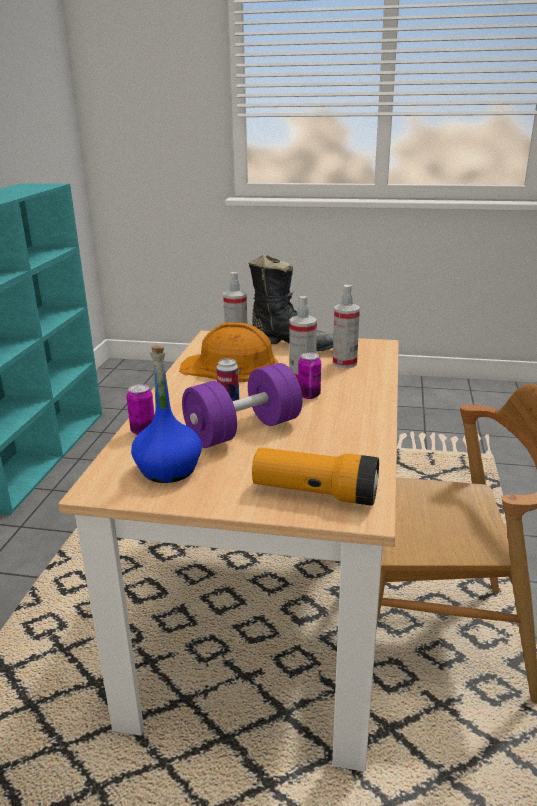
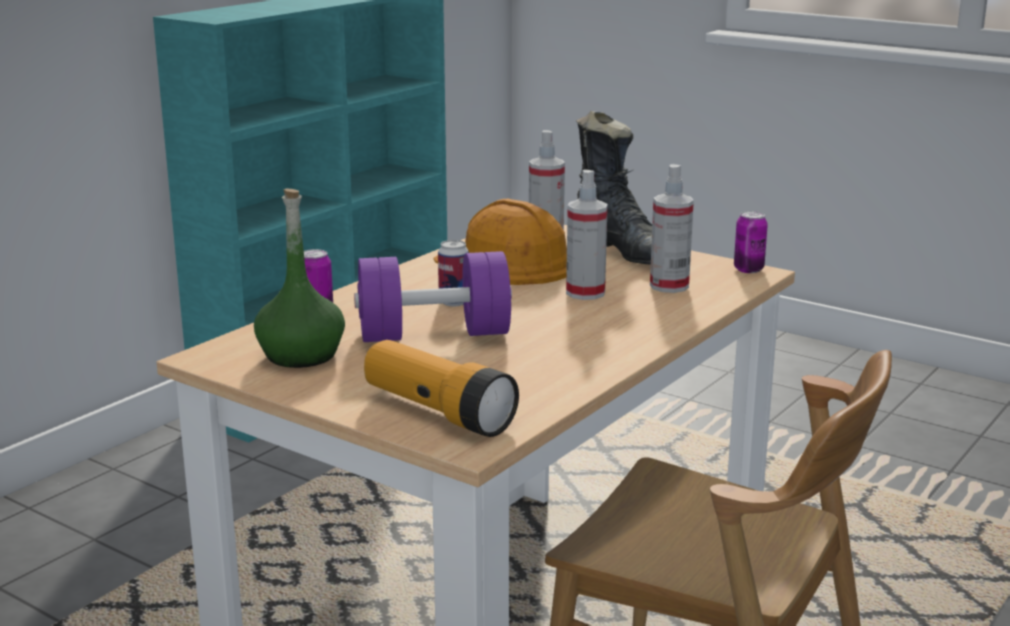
camera: 25 degrees right, 5 degrees down
(168, 469) = (301, 355): blue bottle -> green bottle
(309, 395) = (567, 314): can -> can (748, 269)

